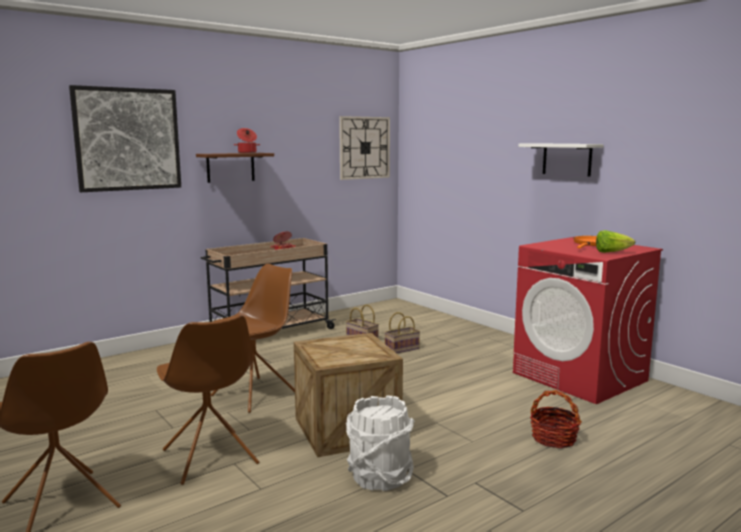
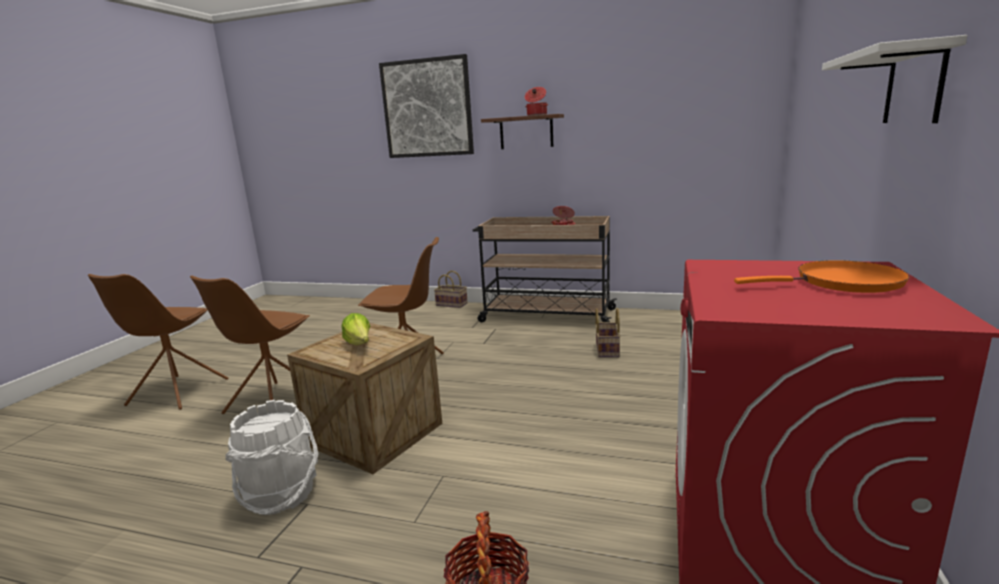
camera: 55 degrees right, 5 degrees up
(364, 148) = (720, 99): wall clock -> none
(402, 348) = (621, 376): basket -> basket (452, 304)
(611, 252) = (791, 307): lettuce -> lettuce (359, 344)

